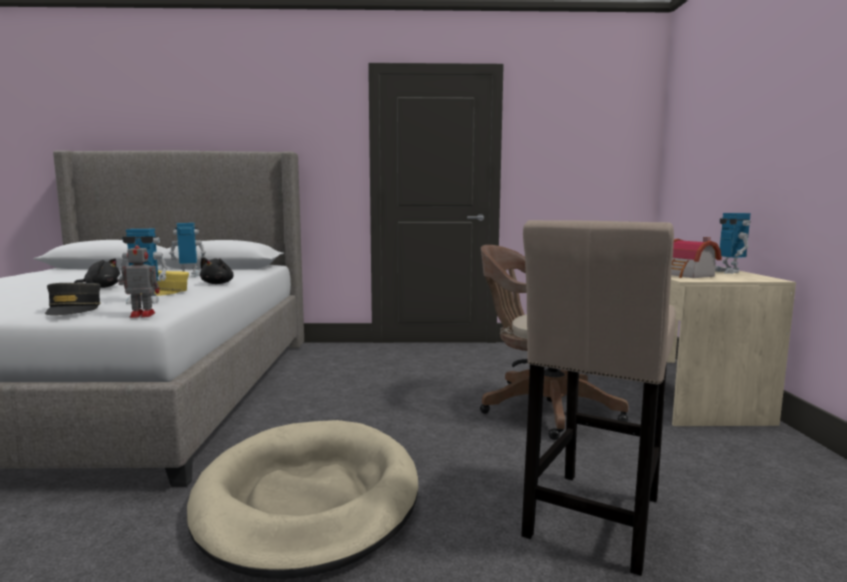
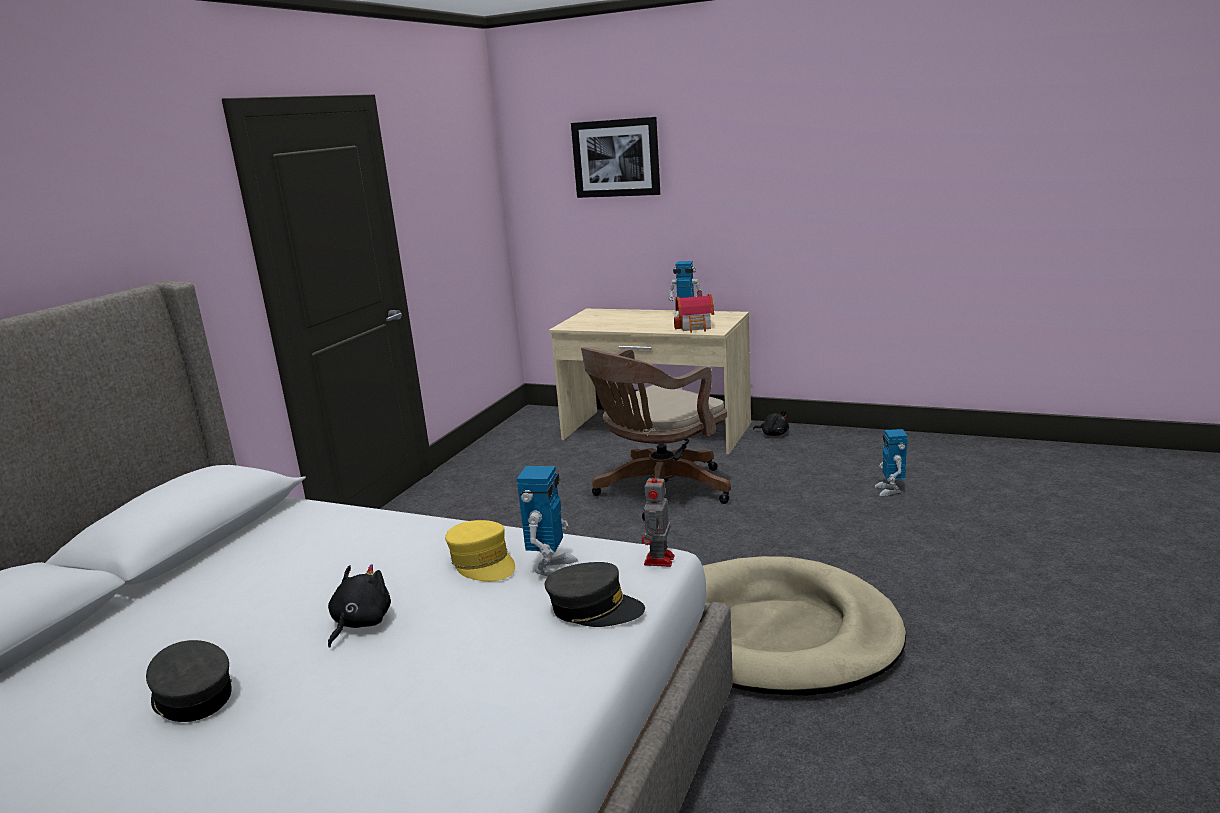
camera: 65 degrees left, 10 degrees up
(50, 280) = (192, 696): none -> grey cap
(189, 276) = (298, 557): toy robot -> toy robot (890, 490)
(218, 283) = (425, 529): black plush toy -> black plush toy (773, 434)
(592, 522) = (854, 521): beige stool -> none
(724, 108) = (616, 158): none -> picture

